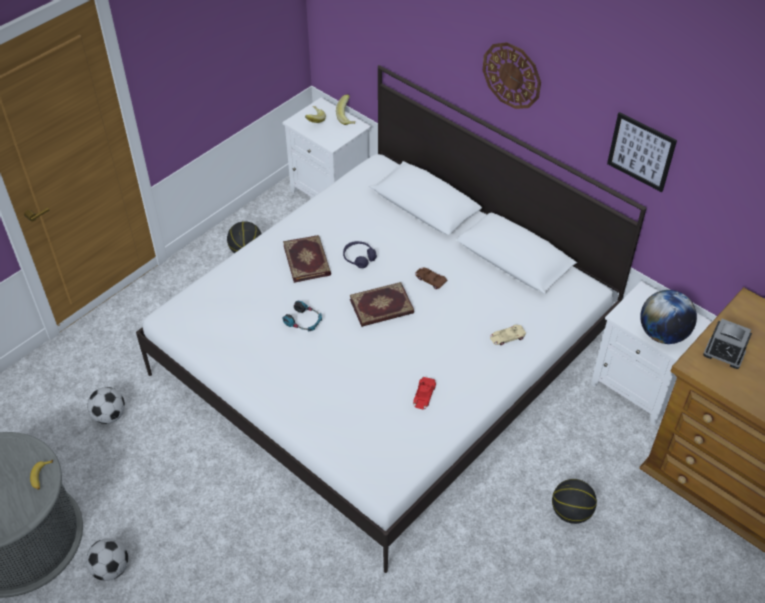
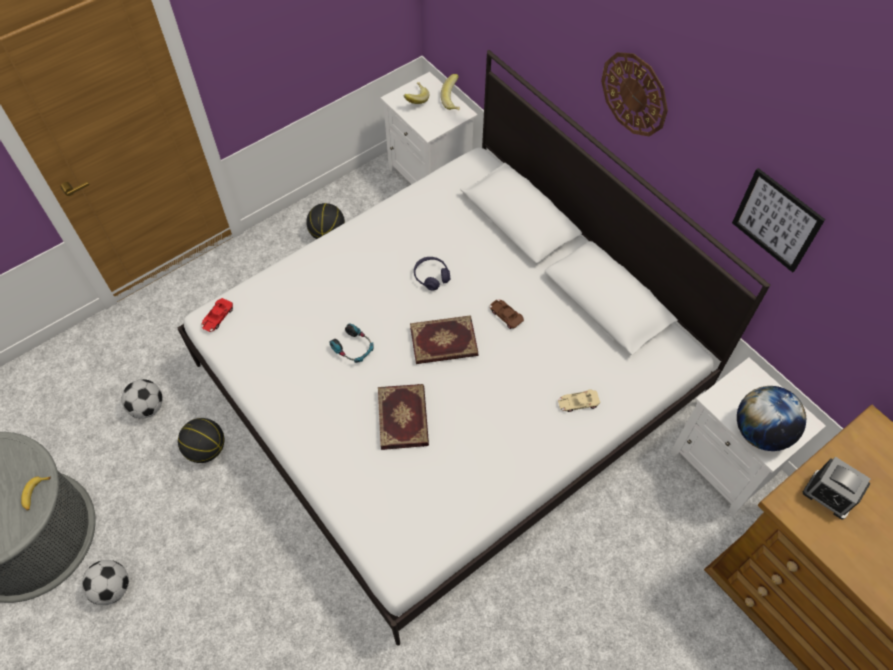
camera: 10 degrees right, 10 degrees up
(307, 260) = (374, 271): book -> book (404, 418)
(424, 396) = (467, 463): red toy car -> red toy car (217, 317)
(571, 512) = (616, 608): basketball -> basketball (206, 449)

